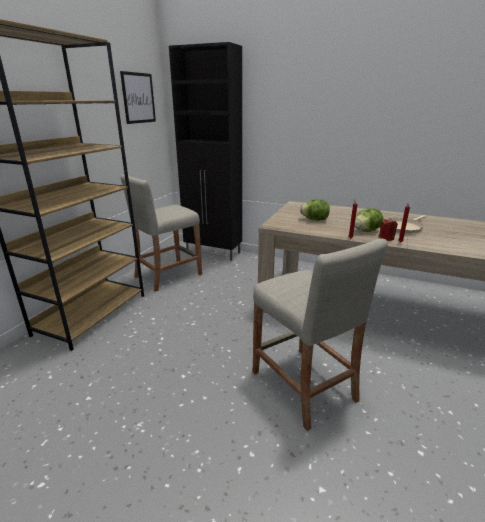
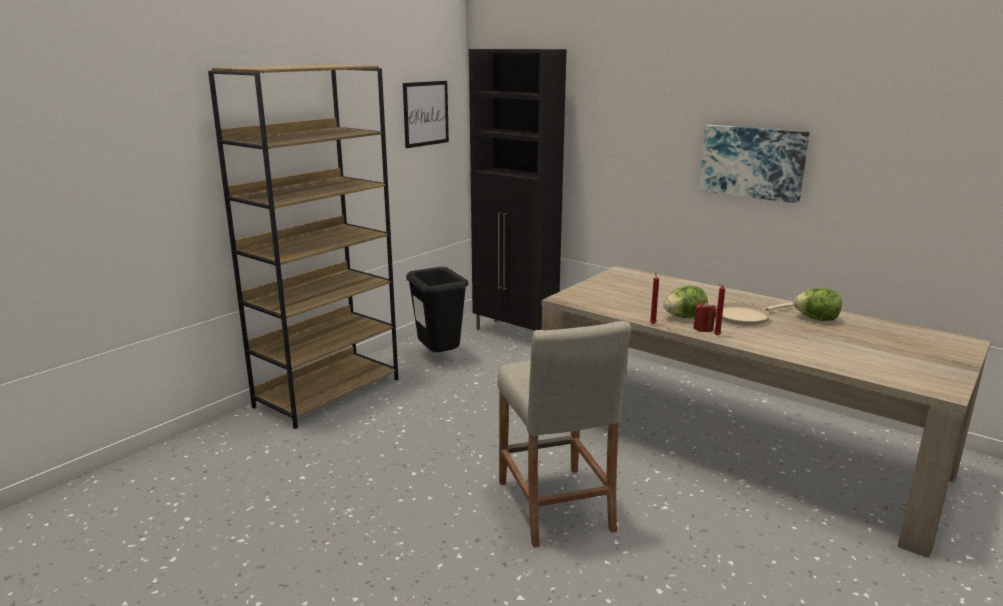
camera: 15 degrees right, 5 degrees down
(168, 275) = (438, 357): beige stool -> black trash can
(315, 220) = (627, 296): lettuce -> lettuce (817, 319)
(382, 122) = (752, 162): none -> picture

